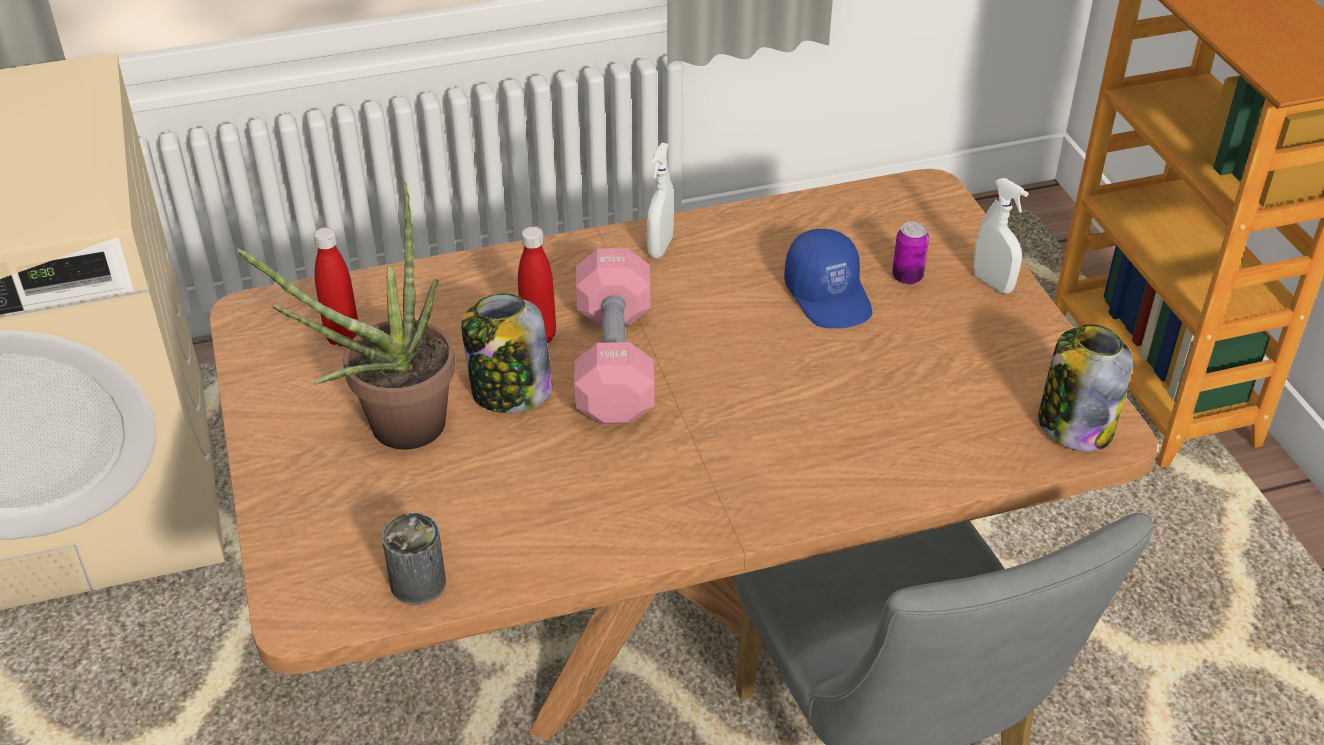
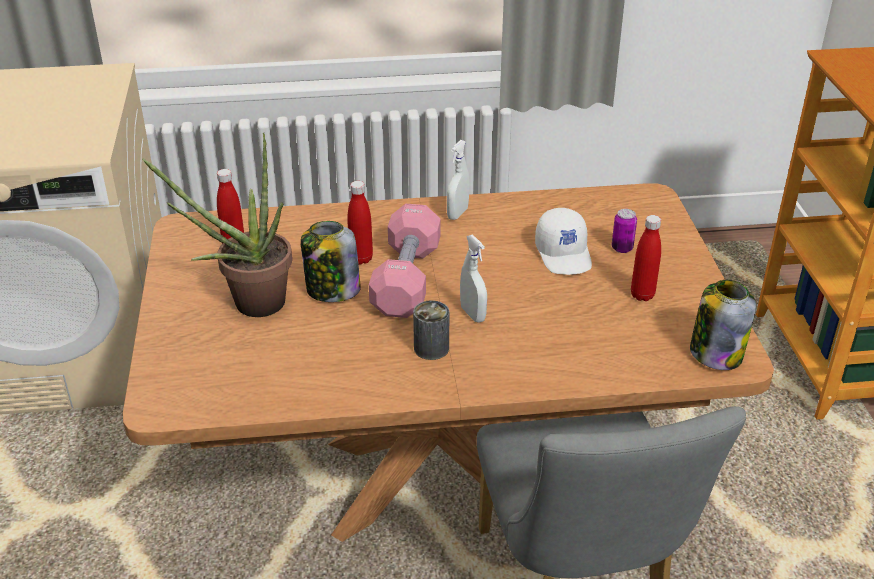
camera: 10 degrees right, 5 degrees down
(418, 583) = (237, 398): can -> can (431, 348)
(829, 296) = (564, 254): blue cap -> white cap
(953, 348) = (642, 295): none -> red bottle
(992, 283) = (681, 258): white spray bottle -> white spray bottle (473, 314)

